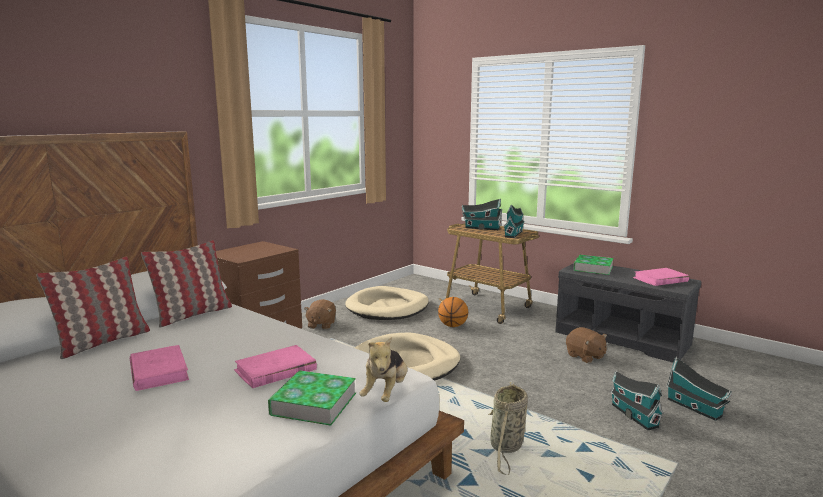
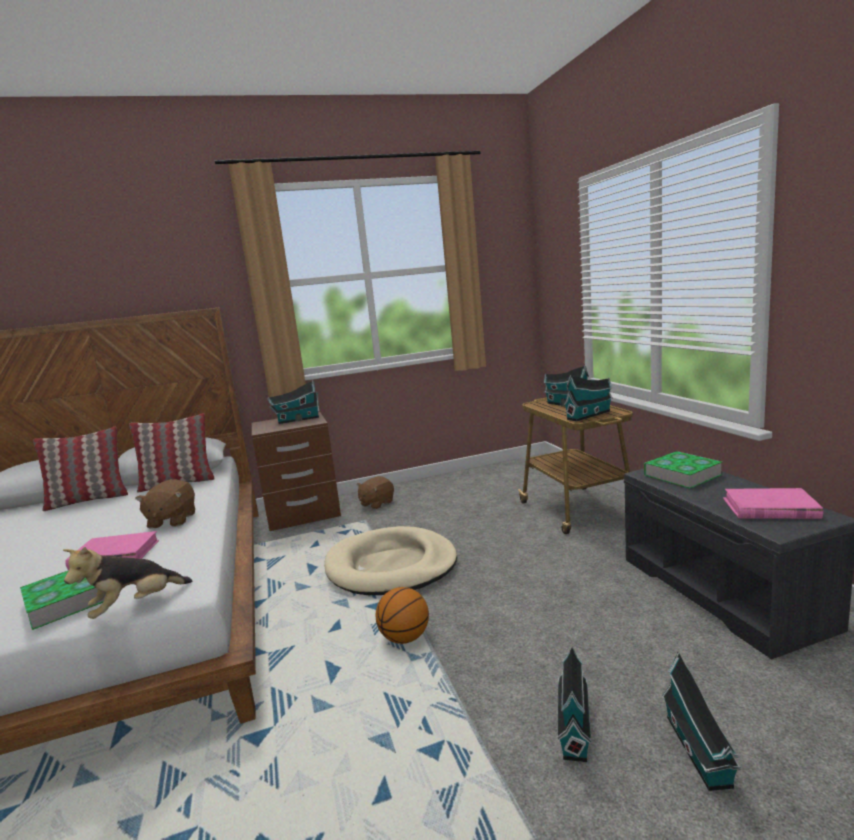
camera: 35 degrees right, 0 degrees up
(159, 371) = (55, 536): pink book -> none
(256, 248) = (297, 420): none -> toy house
(388, 307) = (463, 492): beige dog bed -> none
(452, 326) = (503, 527): basketball -> basketball (404, 638)
(506, 447) = (351, 709): basket -> none
(585, 356) = (622, 607): brown plush toy -> brown plush toy (172, 520)

